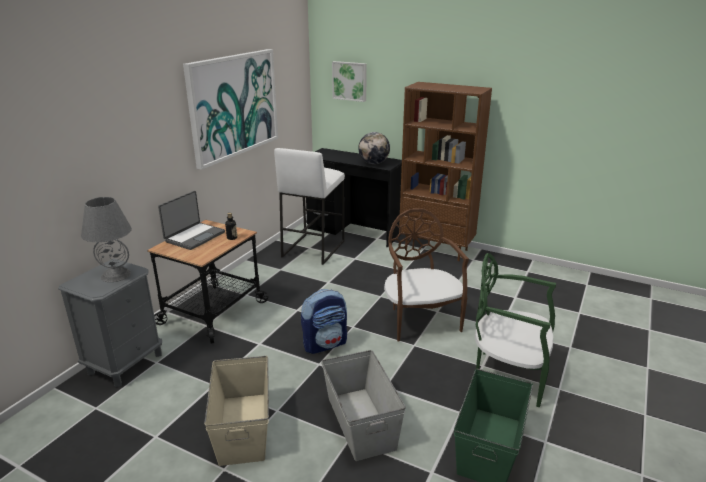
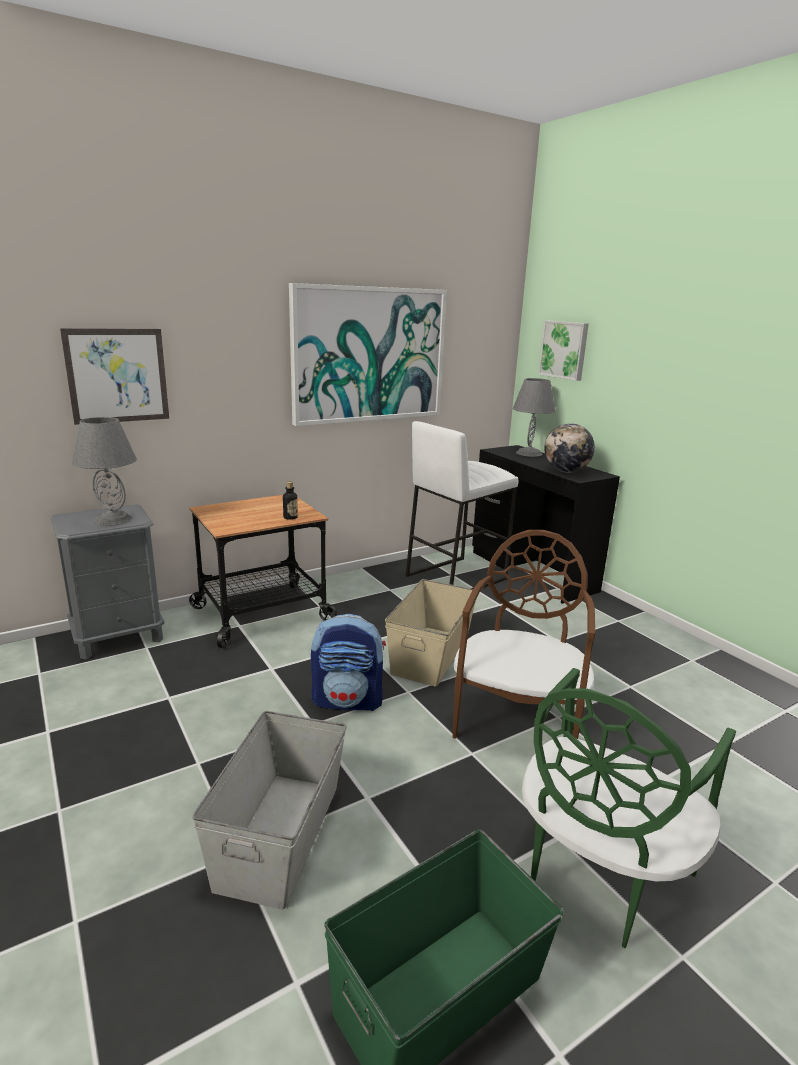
camera: 30 degrees right, 5 degrees down
(85, 162) = (117, 376): none -> picture
(194, 236) = (253, 506): laptop -> none
(244, 427) = (140, 765): beige storage box -> beige storage box (431, 654)
(337, 153) = (528, 453): none -> grey table lamp
(437, 249) = (639, 627): brown bookcase -> none
(509, 373) = (598, 874): green chair -> green chair turned 105 degrees counterclockwise

